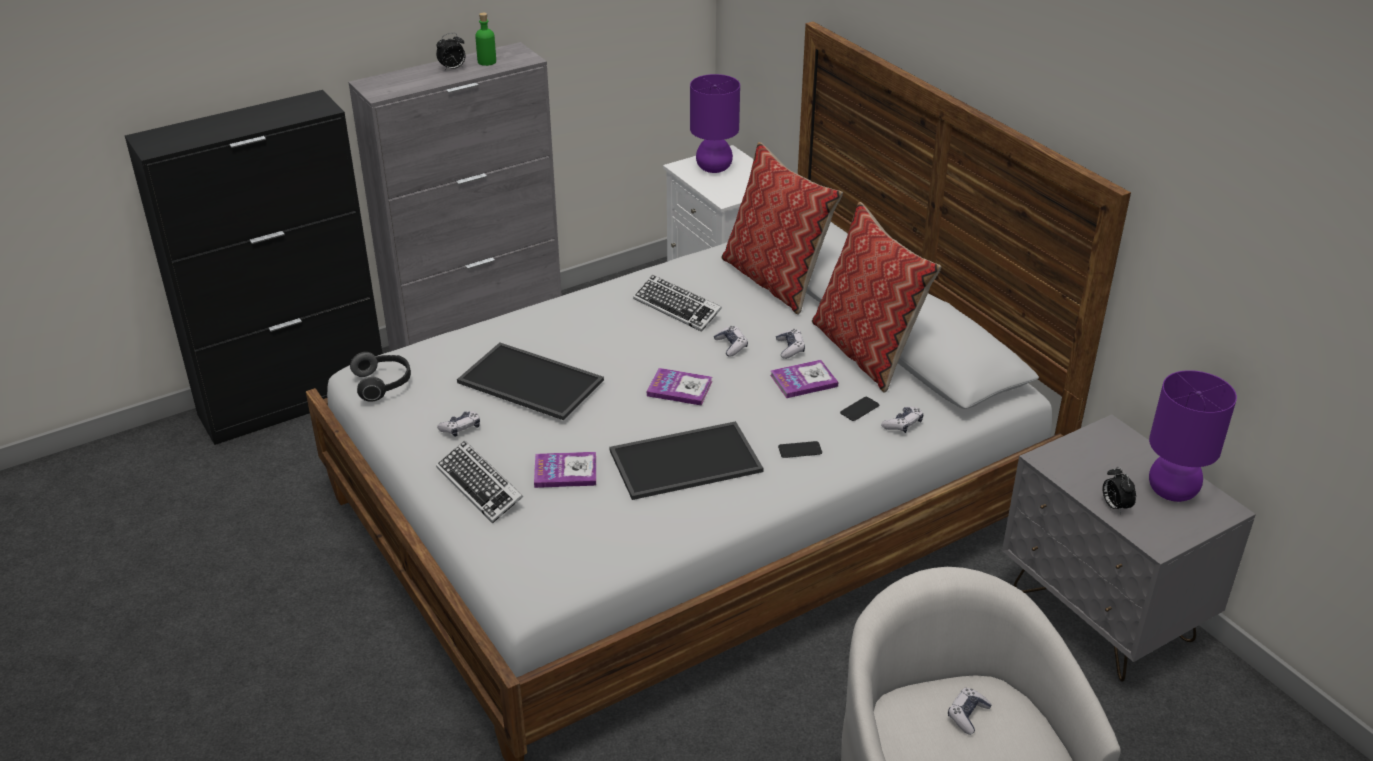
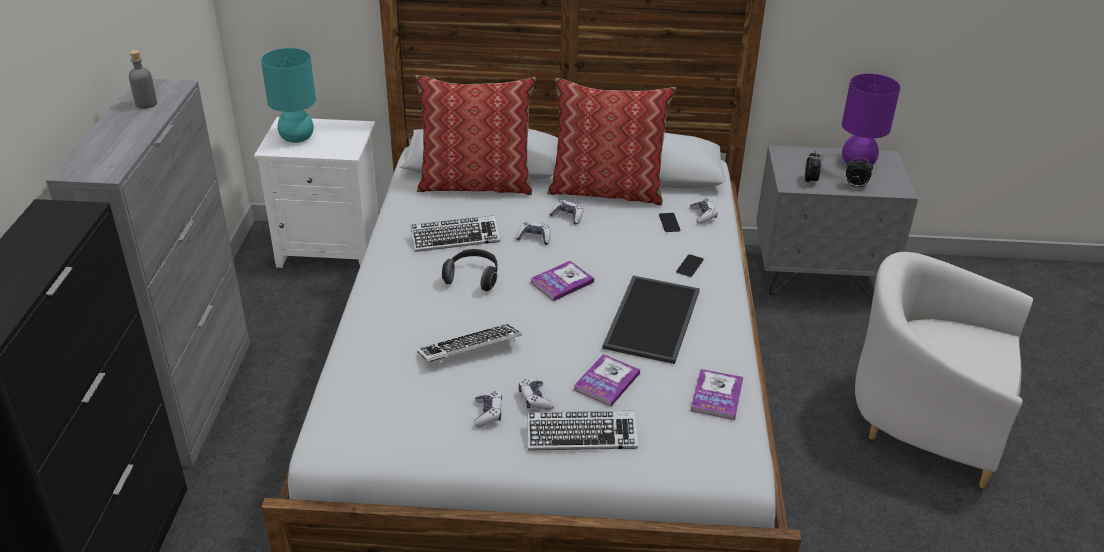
camera: 55 degrees left, 0 degrees up
(383, 384) = (366, 434): headphones -> headphones (473, 277)
(453, 69) = (128, 123): alarm clock -> alarm clock (810, 181)
(487, 62) = (146, 104): green bottle -> grey bottle
(528, 382) = (469, 349): tray -> keyboard
(713, 168) = (296, 138): purple table lamp -> turquoise table lamp
(803, 380) = (612, 228): book -> book (716, 396)
(967, 715) = (936, 347): game controller -> game controller (535, 399)

